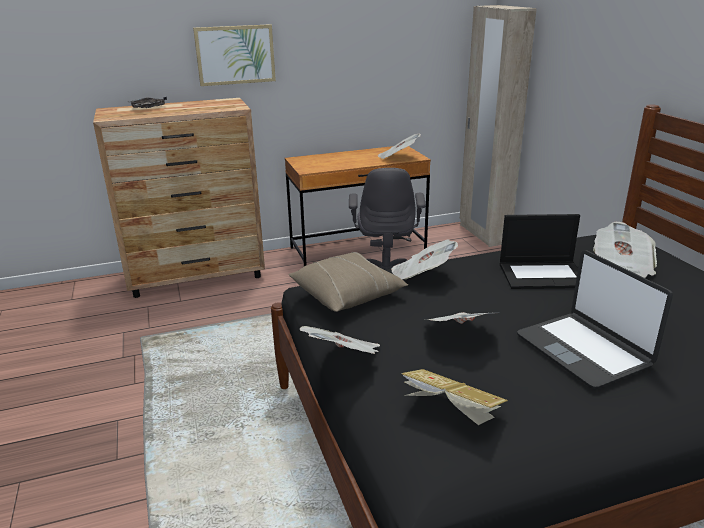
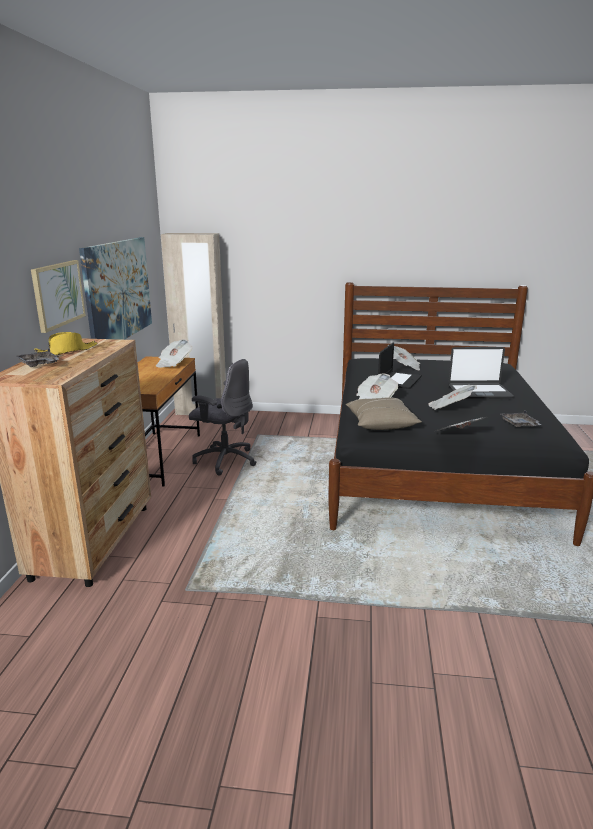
camera: 65 degrees left, 5 degrees down
(193, 105) = (67, 351): none -> yellow hat
(360, 65) = (118, 291): none -> picture
(451, 412) = (519, 424): book -> grey tray

